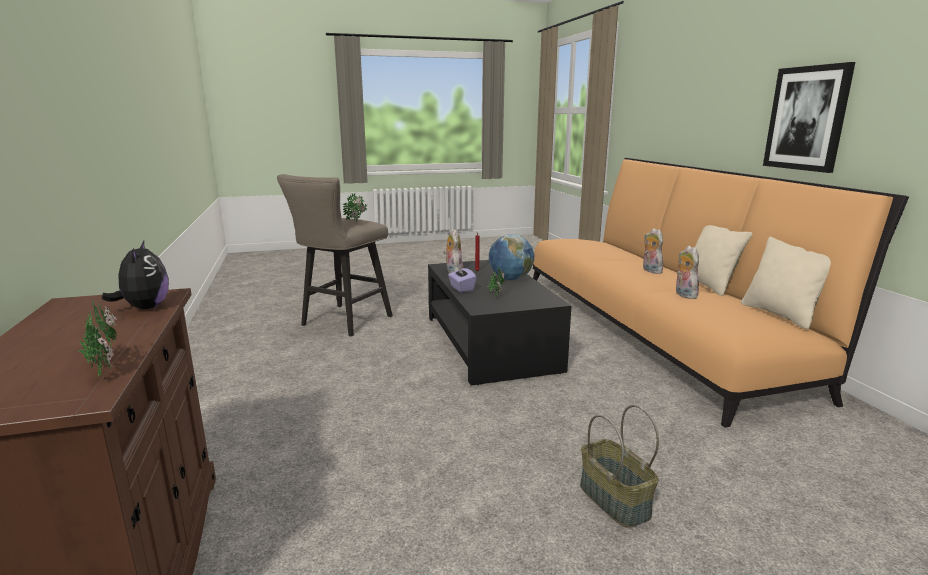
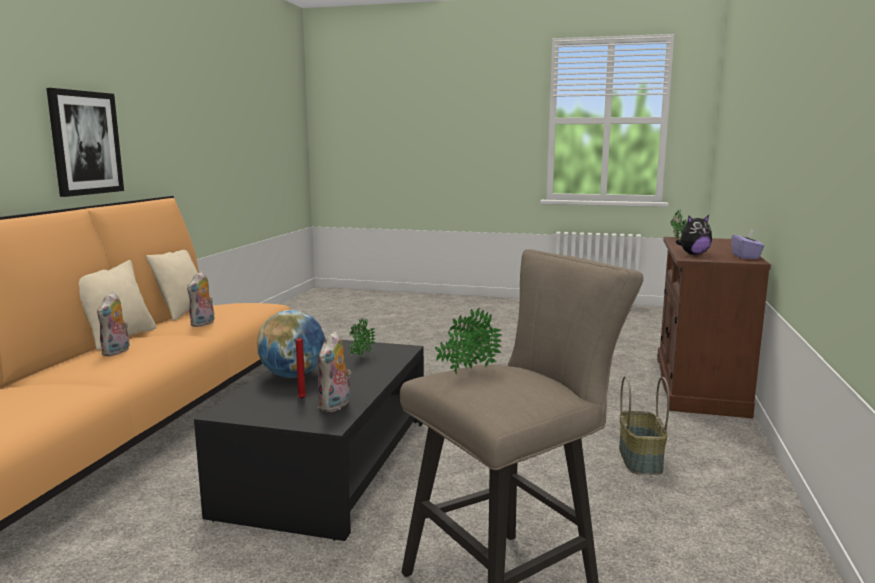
camera: 150 degrees left, 5 degrees down
(145, 307) = (693, 254): plush toy -> plush toy turned 120 degrees counterclockwise
(461, 288) = (378, 374): purple tissue box -> purple tissue box (746, 256)
(613, 500) = (426, 356): basket -> basket (641, 459)

